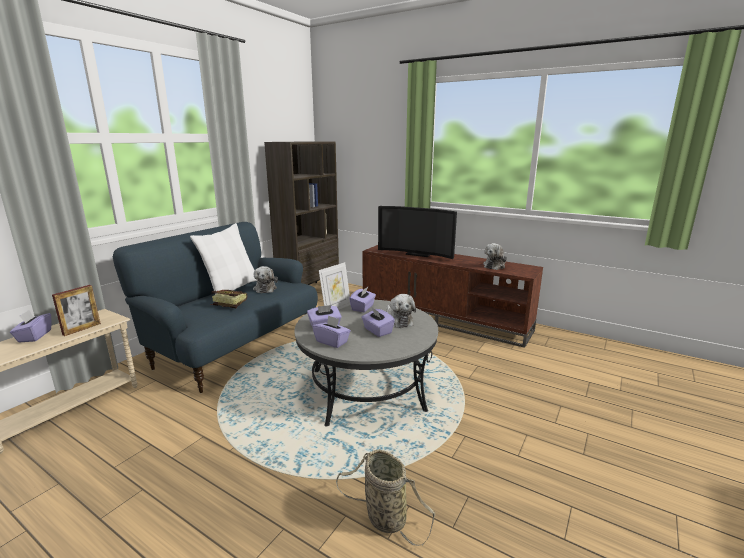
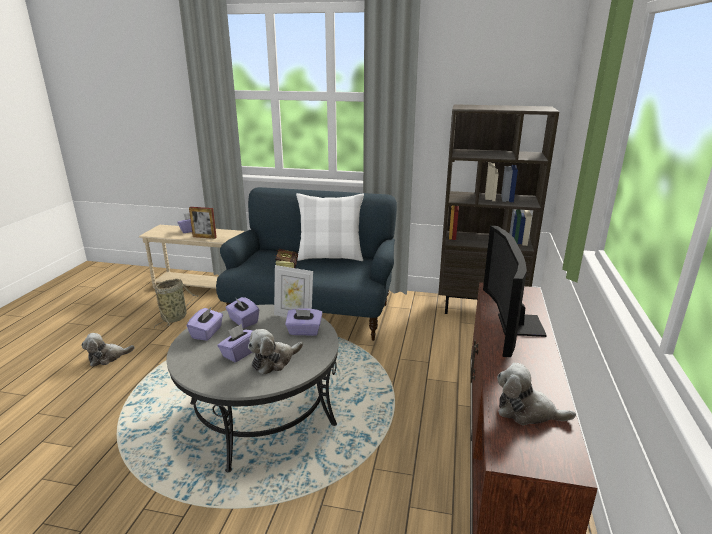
camera: 70 degrees right, 5 degrees up
(265, 288) = (341, 270): plush toy -> plush toy (107, 357)
(383, 517) = (66, 470): basket -> basket (175, 317)

